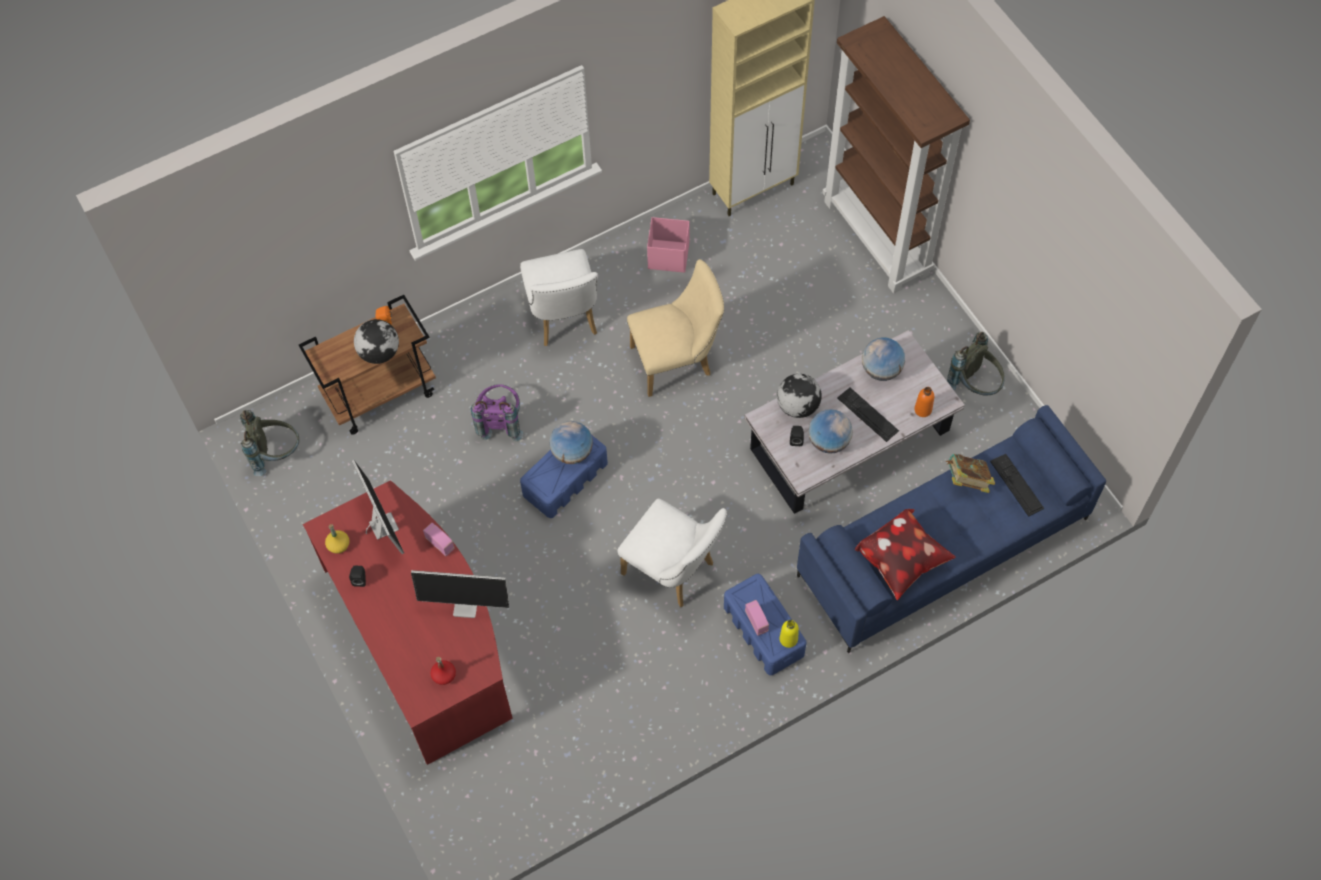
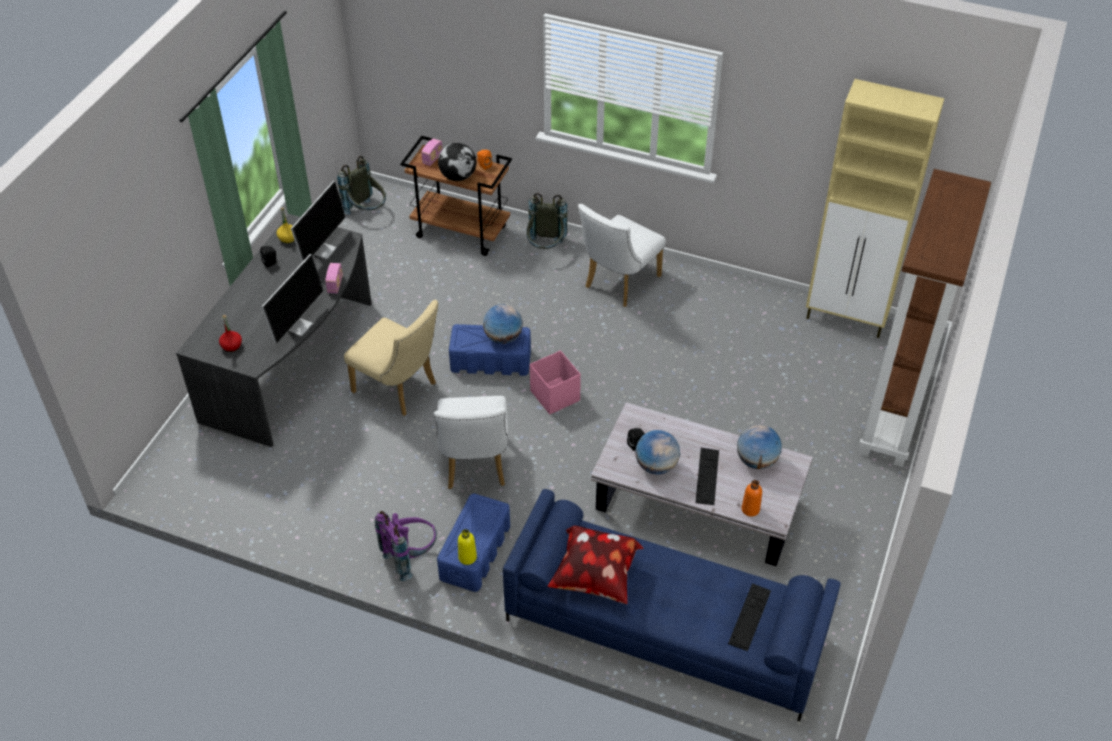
camera: 50 degrees right, 15 degrees down
(423, 639) = (293, 362): red desk -> grey desk
(467, 605) = (298, 325): monitor -> monitor turned 120 degrees counterclockwise
(500, 421) = (501, 300): purple backpack -> purple backpack (410, 556)
(668, 256) = (733, 306): pink storage box -> pink storage box (555, 395)
(677, 361) = (652, 363): beige chair -> beige chair (399, 390)
(756, 621) = (464, 527): radio -> radio (432, 158)
(797, 406) = (667, 428): globe -> none
(967, 480) = (717, 579): book -> none
(974, 385) = (837, 559): grey backpack -> grey backpack (545, 249)

